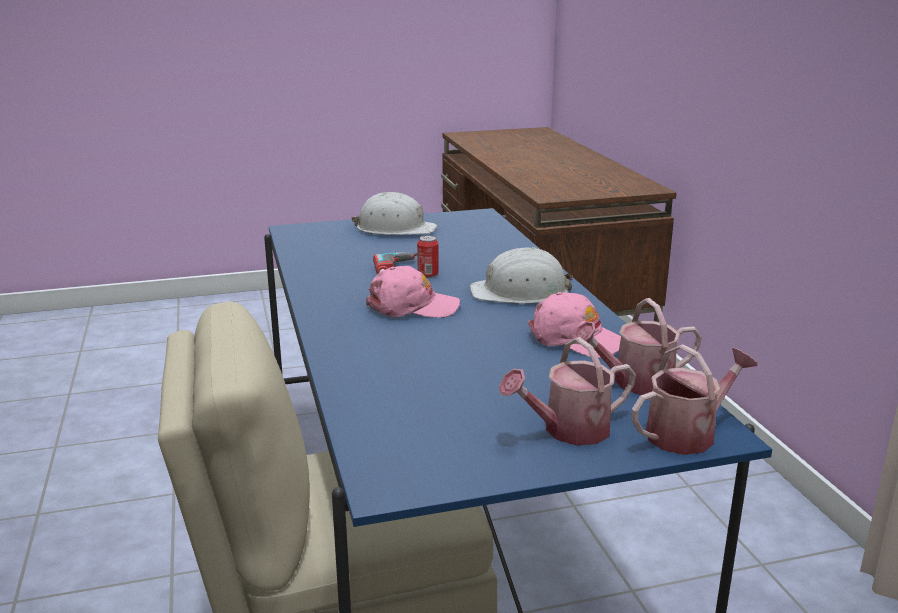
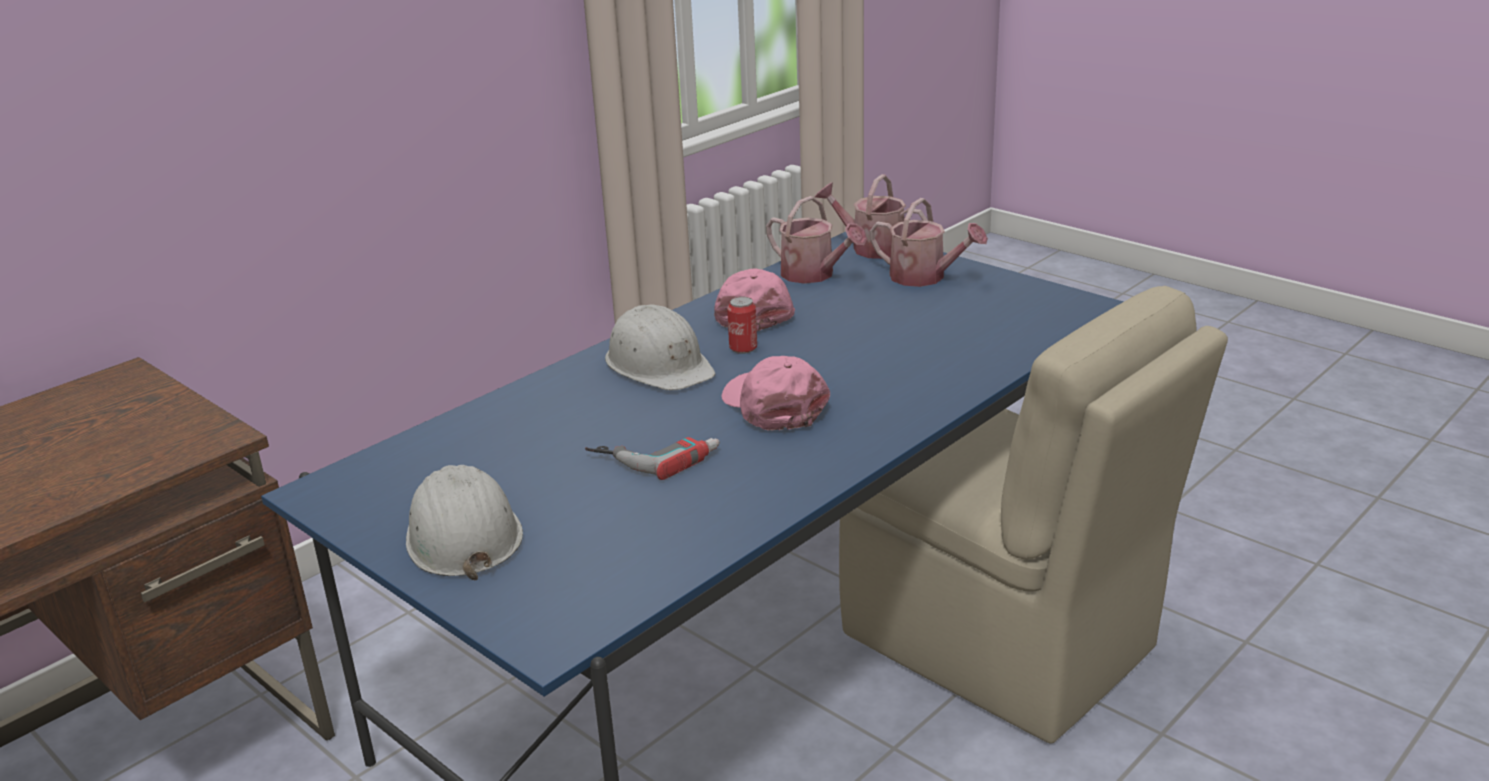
camera: 120 degrees left, 5 degrees up
(428, 274) = (658, 433): can -> can (743, 348)

